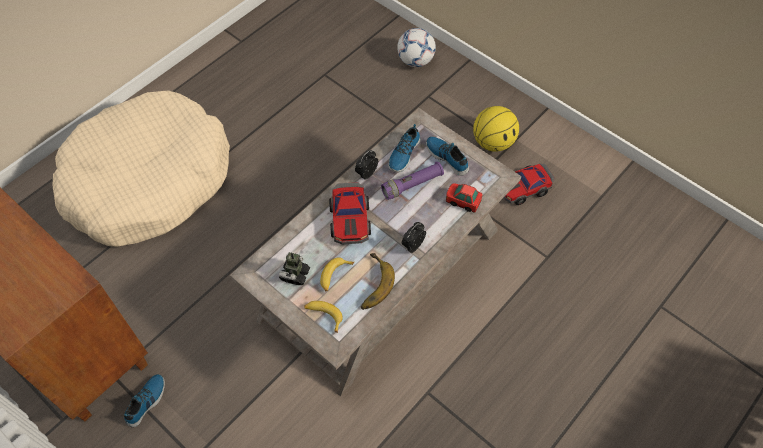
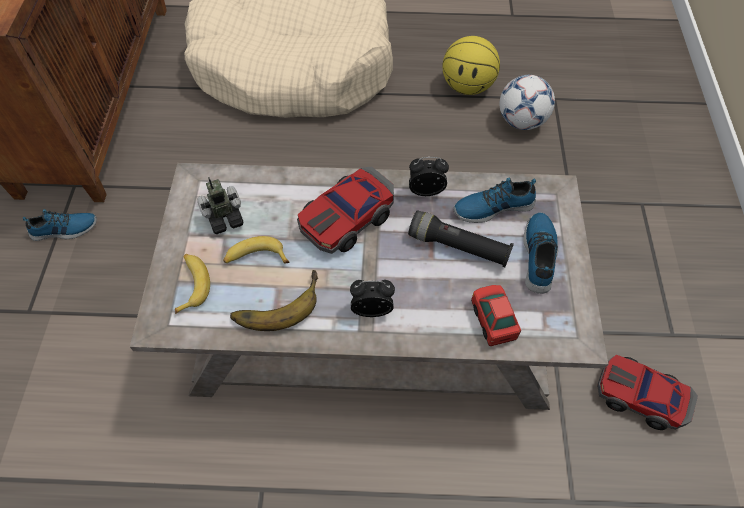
camera: 50 degrees right, 0 degrees up
(412, 185) = (458, 247): purple flashlight -> black flashlight
(415, 61) = (670, 159): football -> football (521, 121)
(493, 142) = (662, 314): basketball -> basketball (467, 87)

